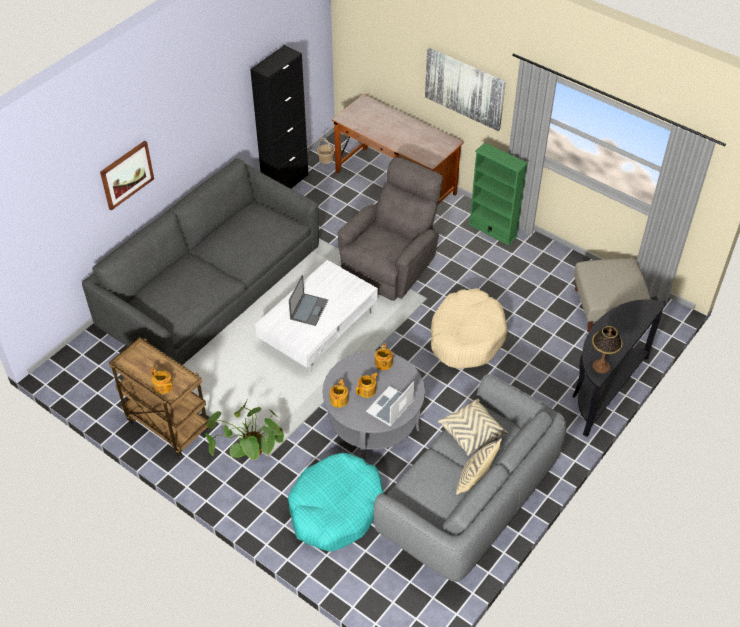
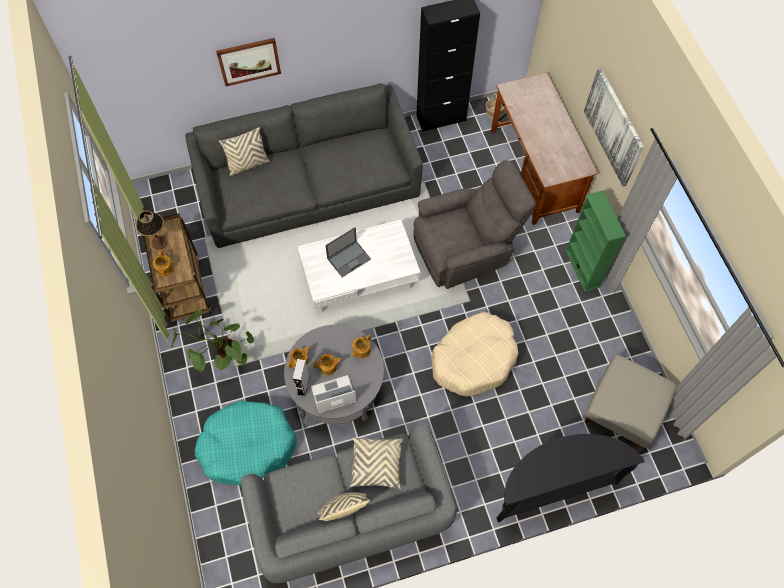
camera: 35 degrees right, 15 degrees up
(157, 283) = (248, 165): none -> beige pillow
(358, 415) = (303, 385): none -> grey speaker
(601, 366) = (524, 486): table lamp -> table lamp (159, 243)

